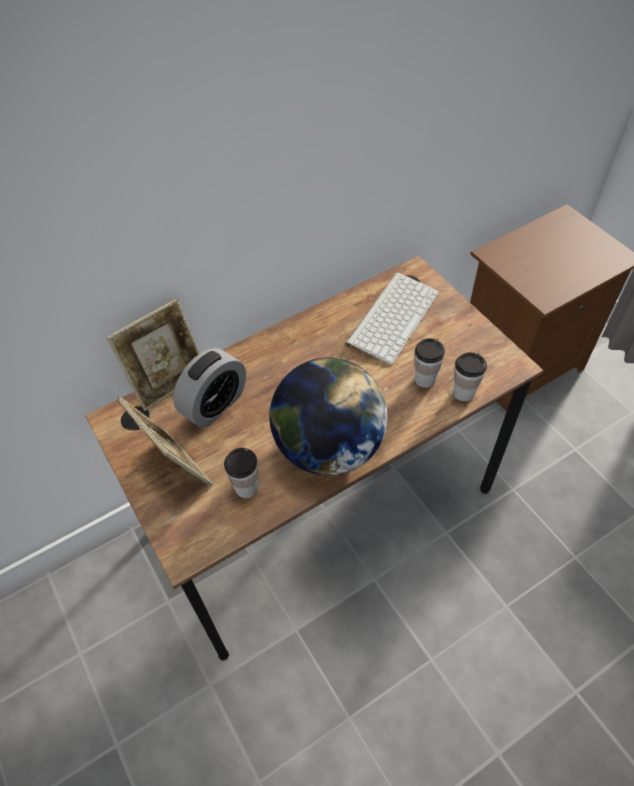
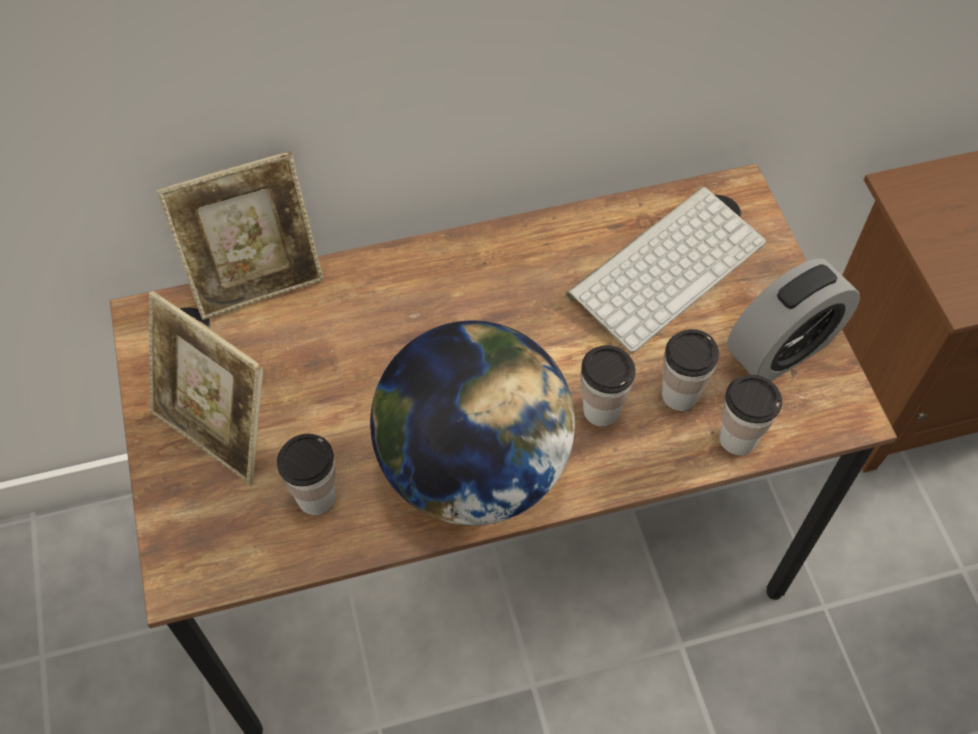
camera: 15 degrees right, 5 degrees up
(176, 467) = (219, 429): picture frame -> picture frame turned 150 degrees clockwise
(215, 405) = (316, 341): alarm clock -> alarm clock (782, 349)
(386, 398) = (601, 410): none -> cup

